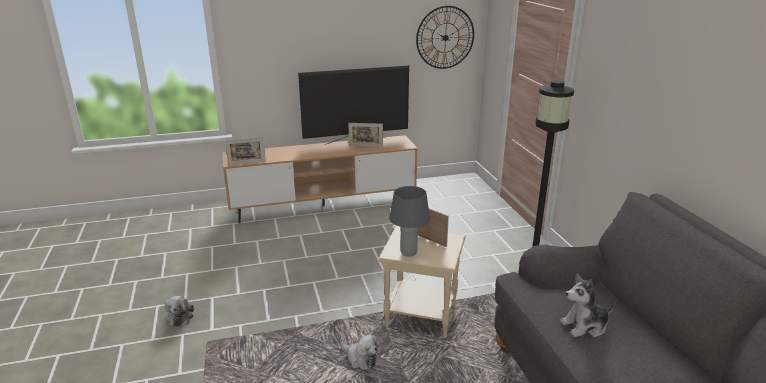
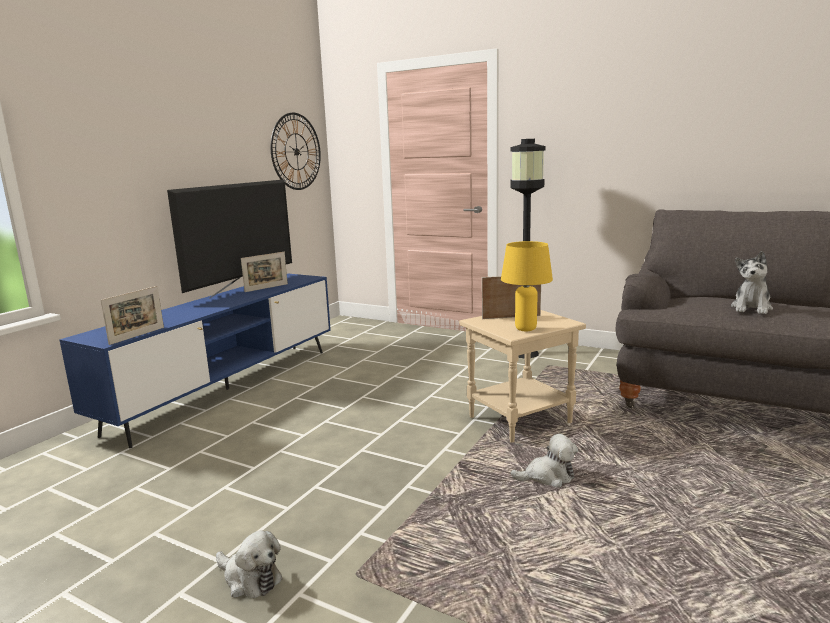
camera: 45 degrees left, 10 degrees down
(323, 206) = (228, 389): brown tv stand -> blue tv stand
(408, 253) = (526, 329): grey table lamp -> yellow table lamp

